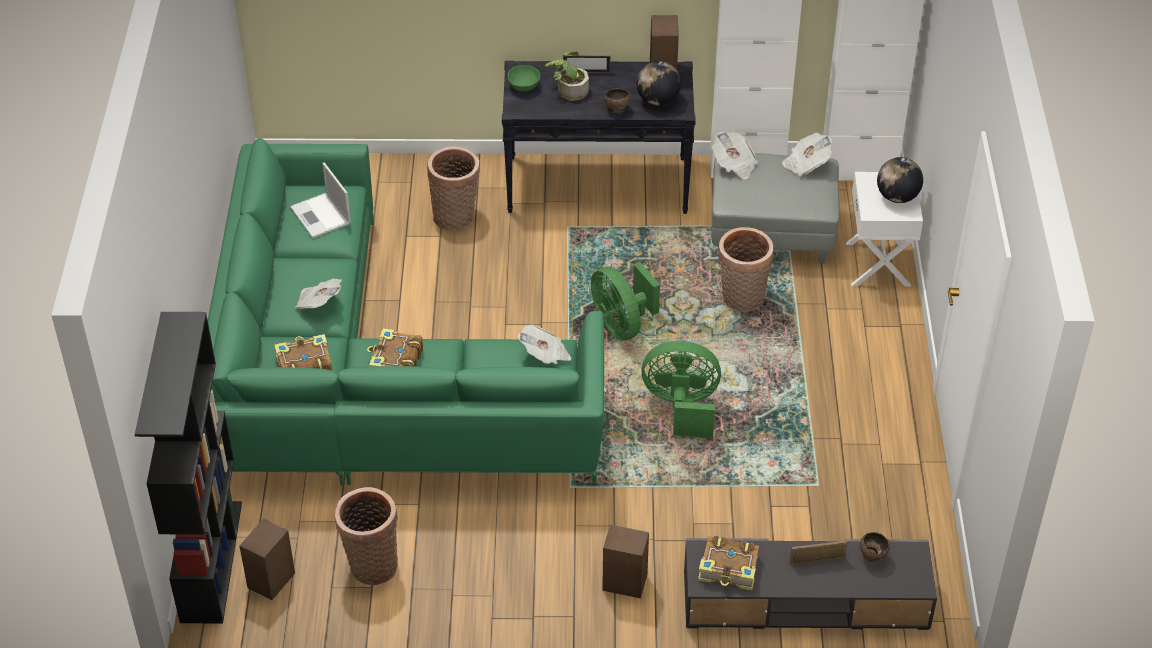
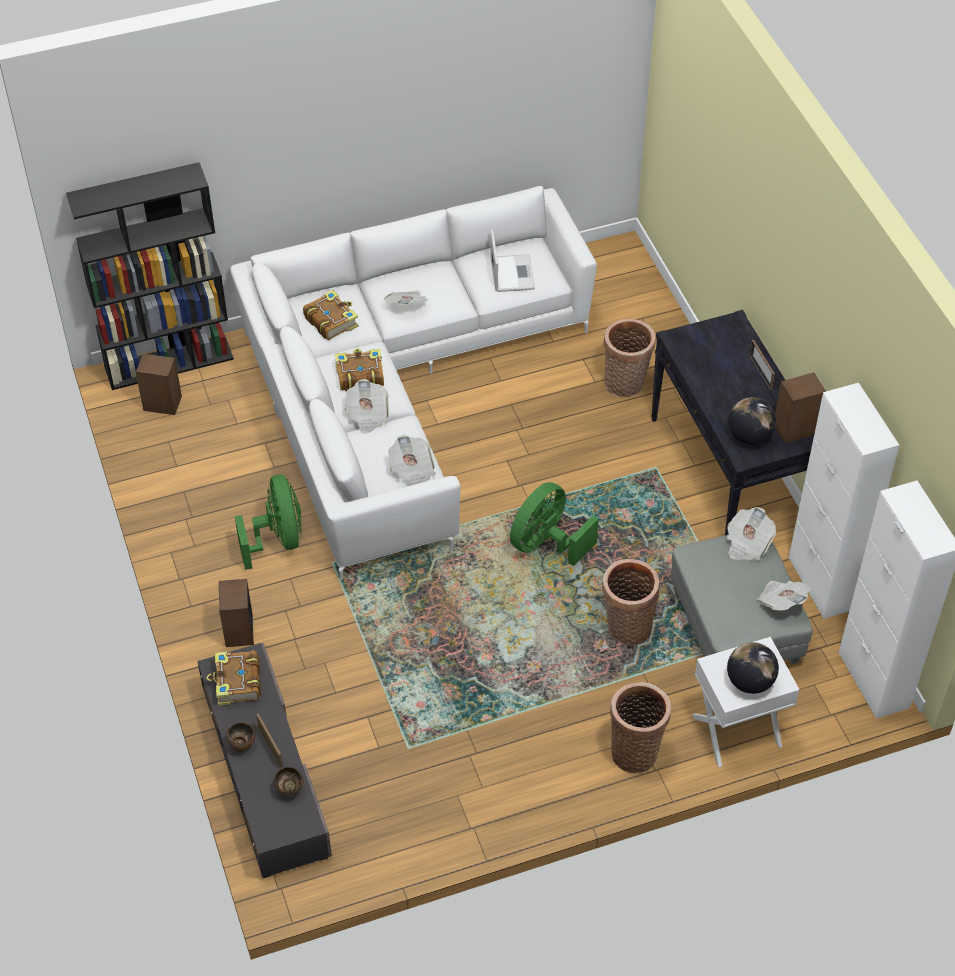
camera: 70 degrees right, 5 degrees up
(321, 216) = (511, 273): laptop -> laptop turned 135 degrees clockwise
(365, 381) = (396, 389): green sofa -> white sofa
(371, 564) = (200, 458): basket -> basket (635, 750)
(453, 370) = (367, 415): none -> newspaper
(524, 87) = (711, 334): green bowl -> none
(569, 90) = (726, 366): potted plant -> none
(616, 110) = (717, 409): brown bowl -> brown bowl (241, 745)
(682, 407) = (462, 617): green fan -> green fan (278, 539)

